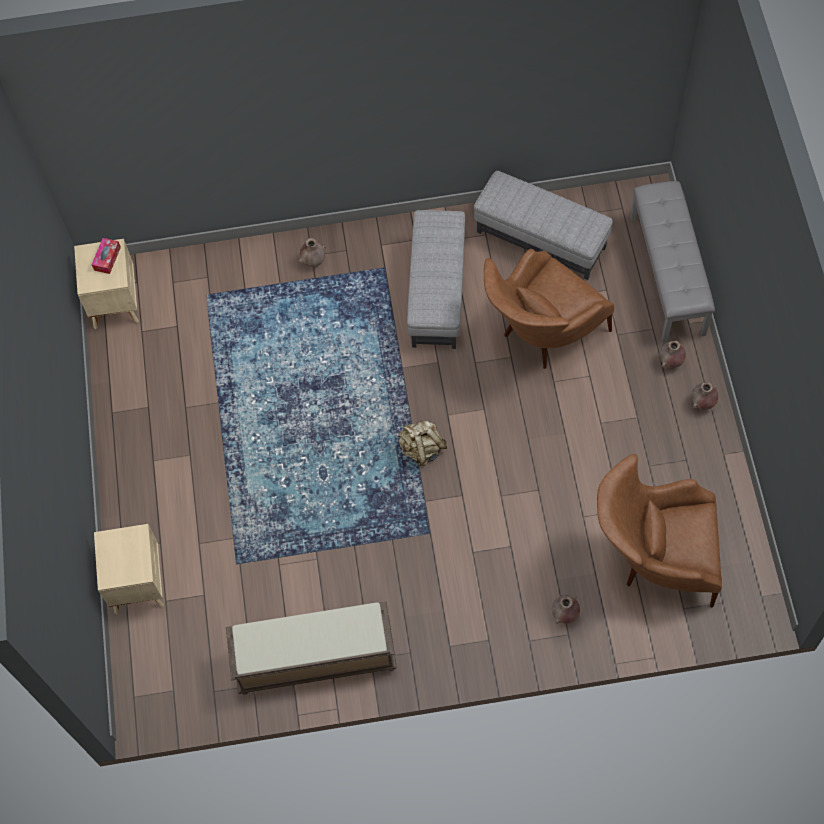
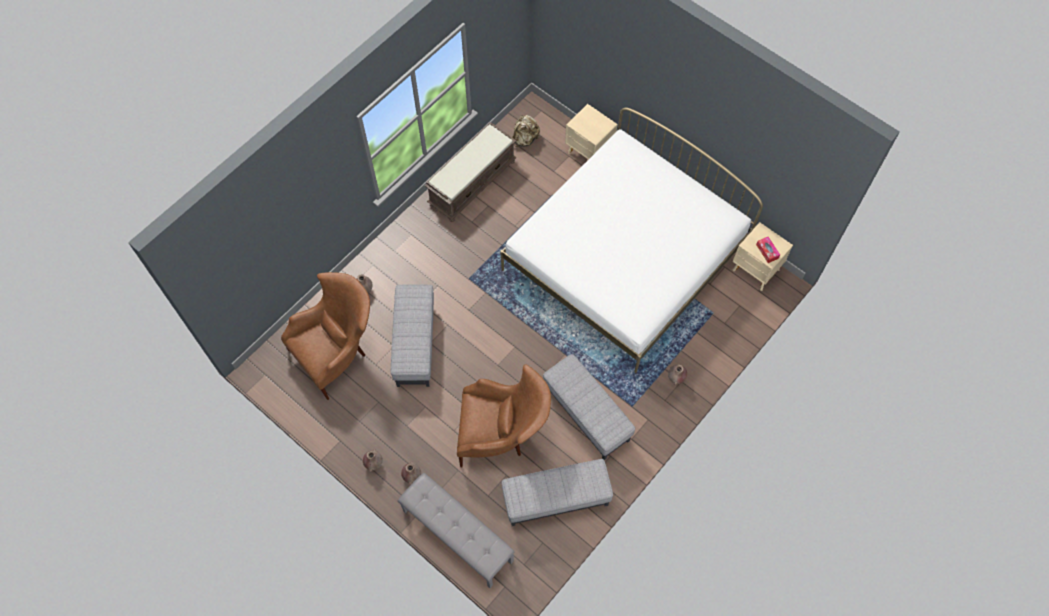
camera: 135 degrees right, 0 degrees up
(234, 421) = (625, 258): none -> white bed
(422, 449) = (512, 318): beige backpack -> beige backpack (525, 139)
(541, 335) = (502, 434): brown armchair -> brown armchair turned 90 degrees clockwise
(556, 501) = (415, 344): none -> grey ottoman

